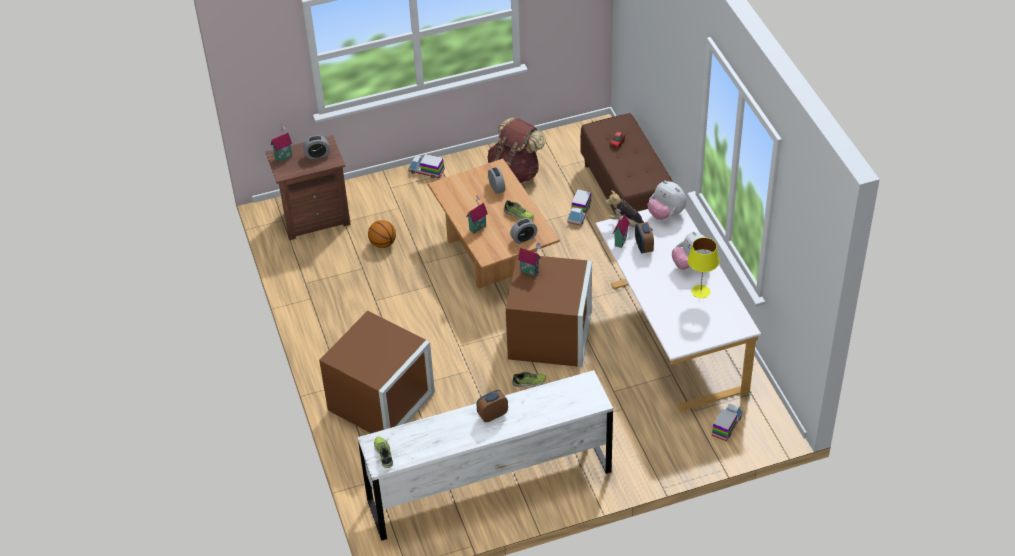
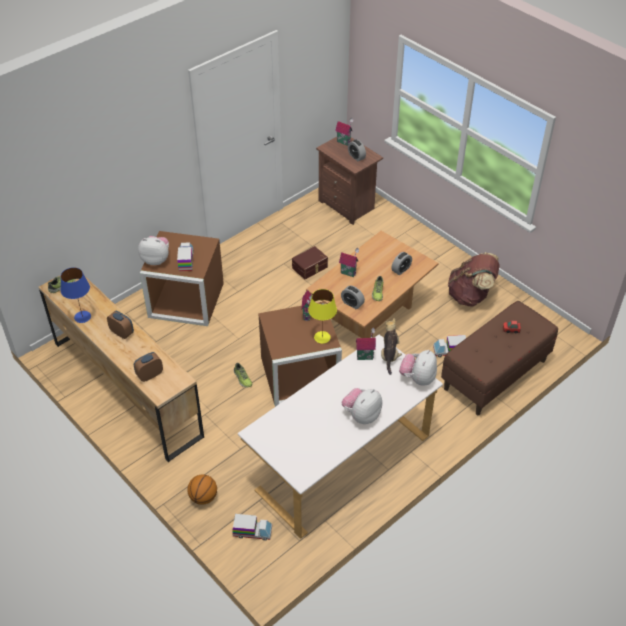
camera: 65 degrees right, 0 degrees up
(369, 373) = (156, 259): none -> plush toy
(383, 244) = (343, 248): basketball -> basketball (203, 497)
(396, 280) = (310, 268): none -> brown storage box
(426, 171) = (436, 245): toy truck -> toy truck (186, 261)
(447, 445) = (82, 317): none -> blue table lamp
(489, 485) = (127, 388): white dresser -> brown dresser
(643, 247) = (366, 374): alarm clock -> alarm clock (149, 375)
(700, 291) = (332, 431): yellow table lamp -> yellow table lamp (322, 337)

